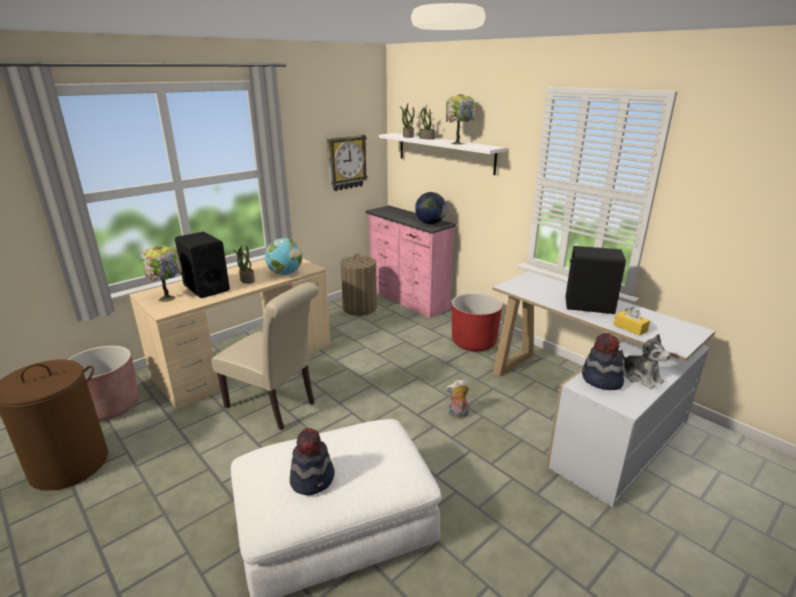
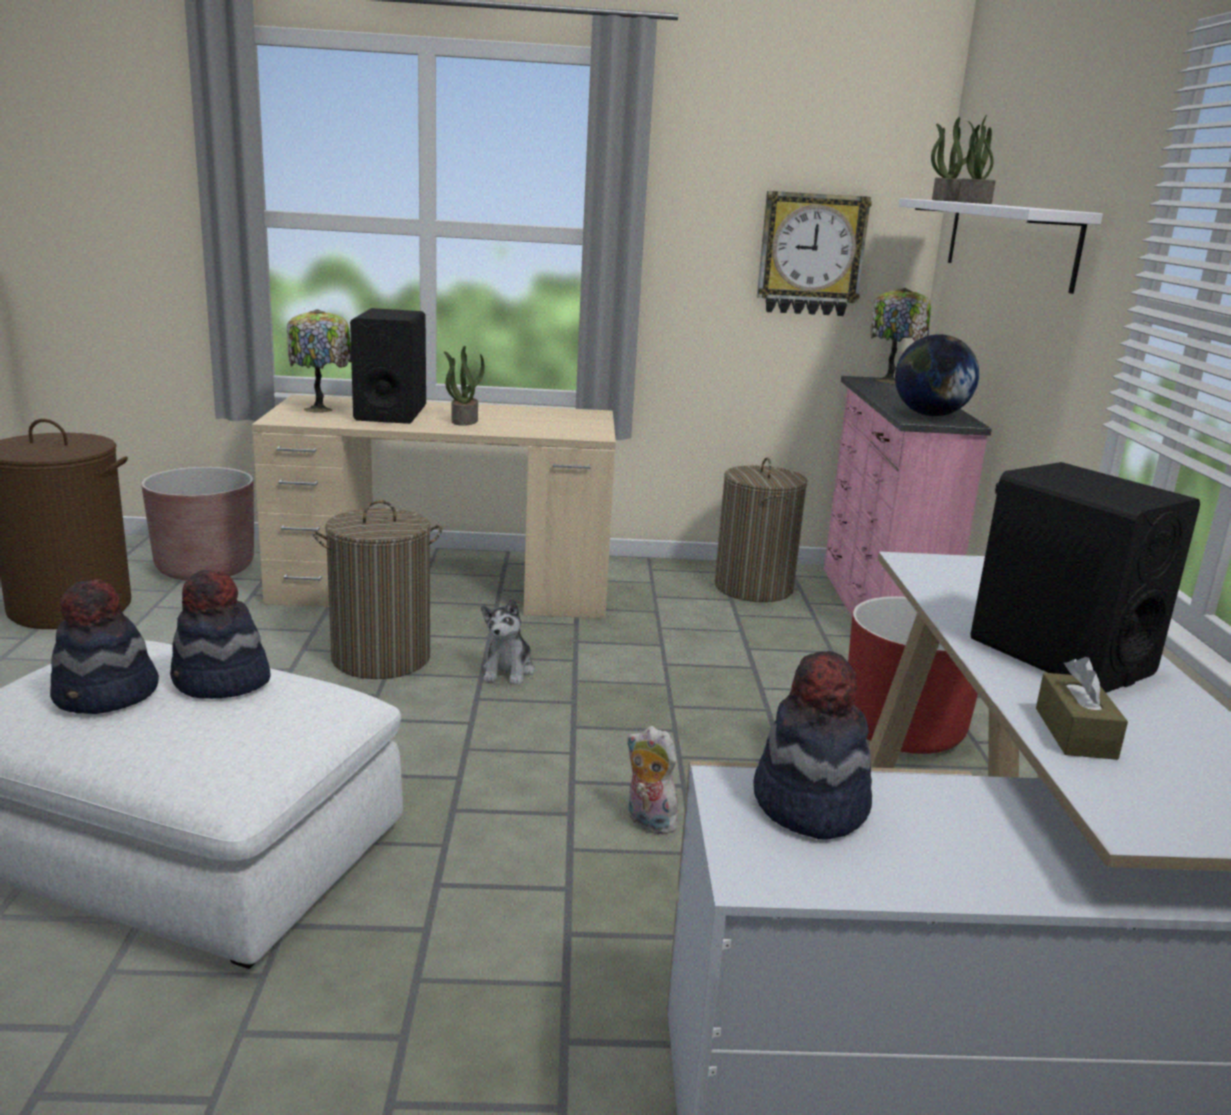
camera: 40 degrees right, 5 degrees down
(275, 406) = (381, 658): beige chair -> laundry basket
(285, 274) = (536, 429): globe -> none
(341, 446) = (221, 682): none -> hat
(458, 143) = (1007, 205): table lamp -> table lamp (890, 381)
(630, 328) = (1075, 733): yellow tissue box -> brown tissue box
(640, 377) = (942, 854): plush toy -> plush toy (508, 671)

